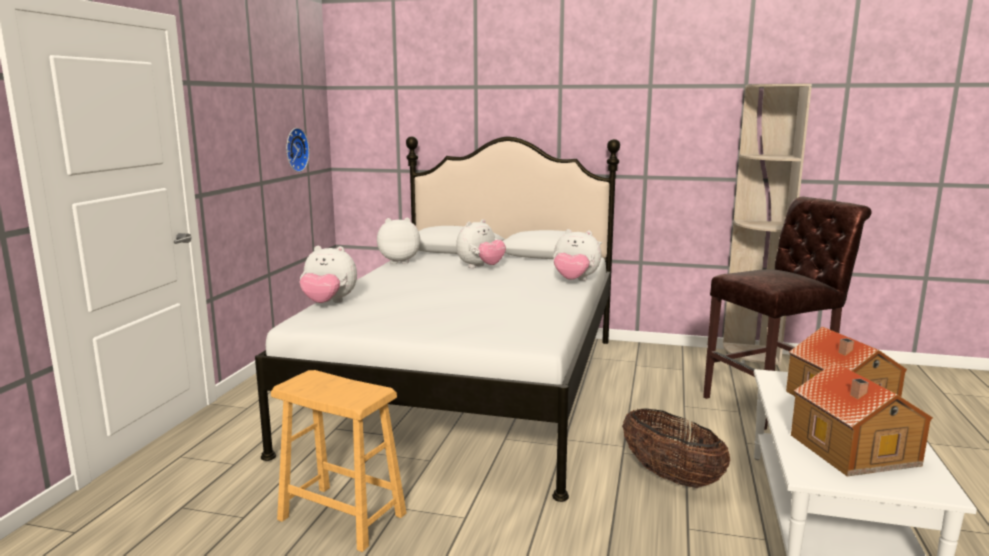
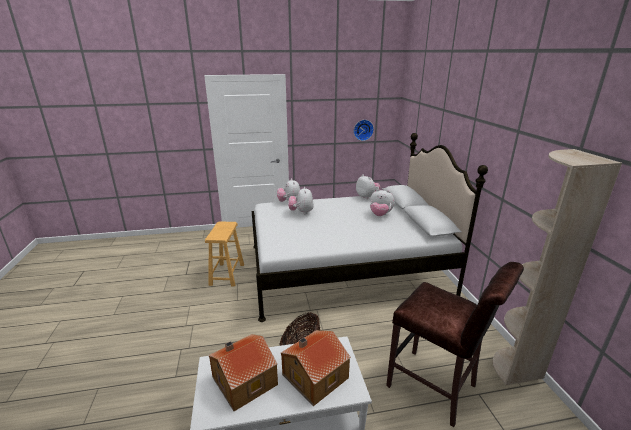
camera: 65 degrees right, 10 degrees up
(575, 281) = (384, 242): plush toy -> plush toy (301, 212)

